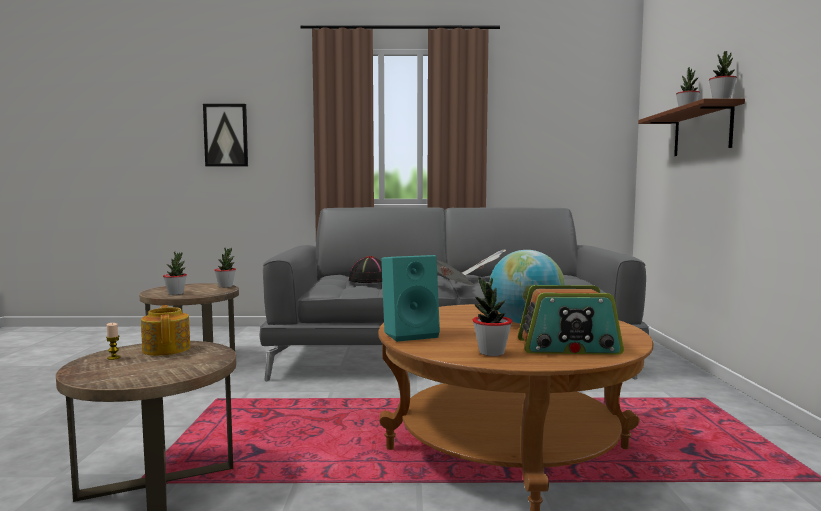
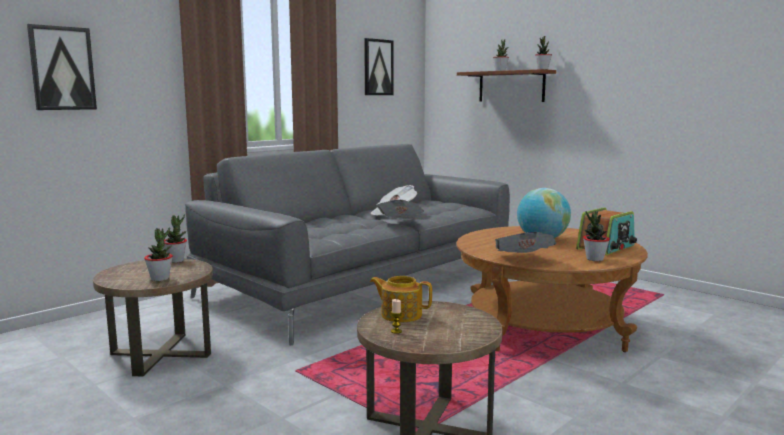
camera: 45 degrees left, 5 degrees up
(369, 280) = (326, 228): black hat -> none
(410, 334) = (524, 260): turquoise speaker -> newspaper
(557, 124) = (378, 67): none -> picture

